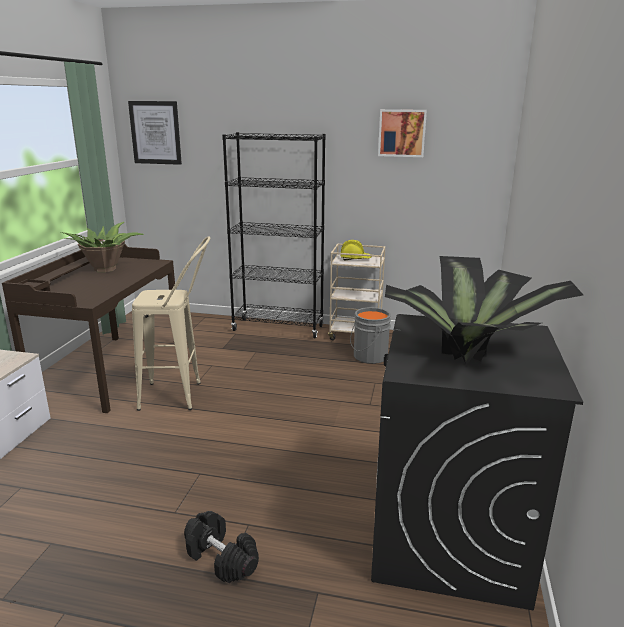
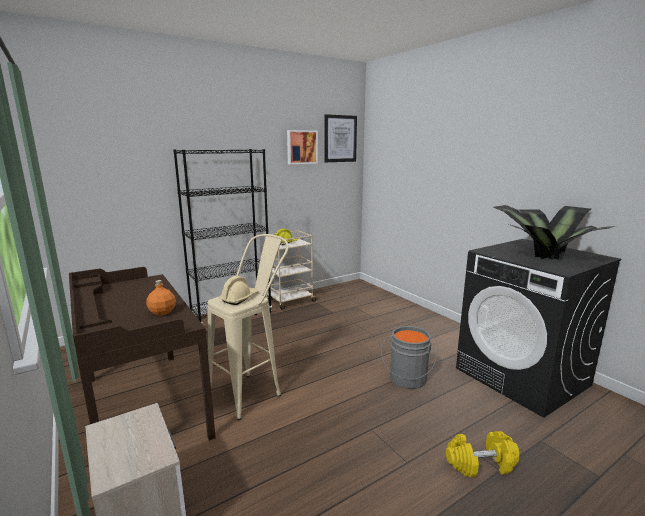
camera: 45 degrees left, 5 degrees down
(100, 289) = (162, 312): none -> orange bottle
(106, 269) = (115, 297): potted plant -> none
(155, 132) = (76, 152): picture -> picture (340, 138)
(163, 296) = (239, 298): none -> beige hard hat
(220, 559) = (480, 464): black dumbbell -> yellow dumbbell
(368, 356) = (322, 310): grey bucket -> grey bucket (407, 379)

